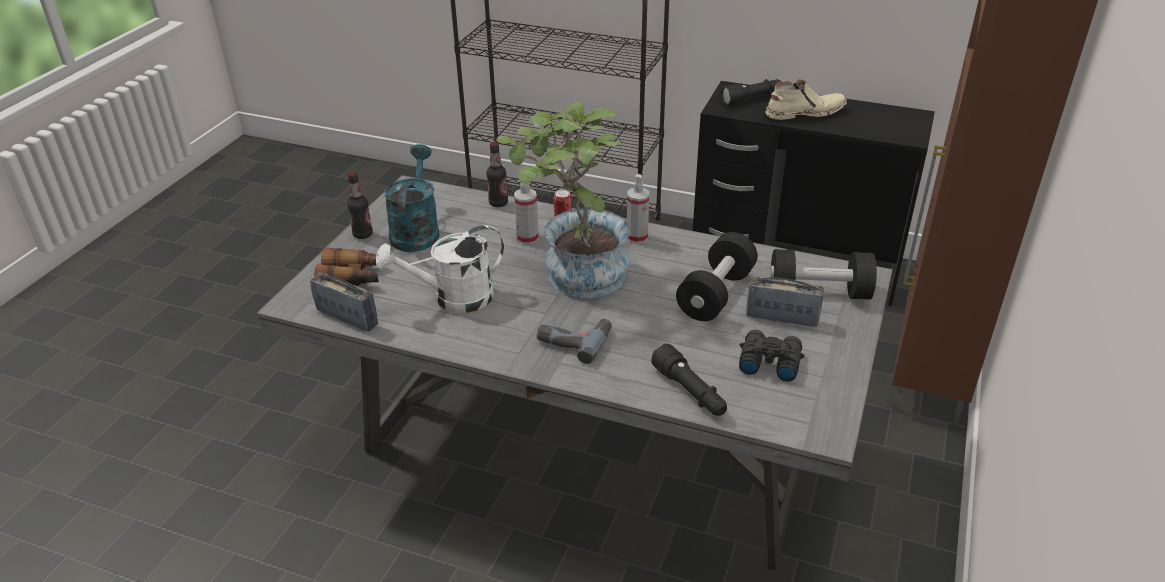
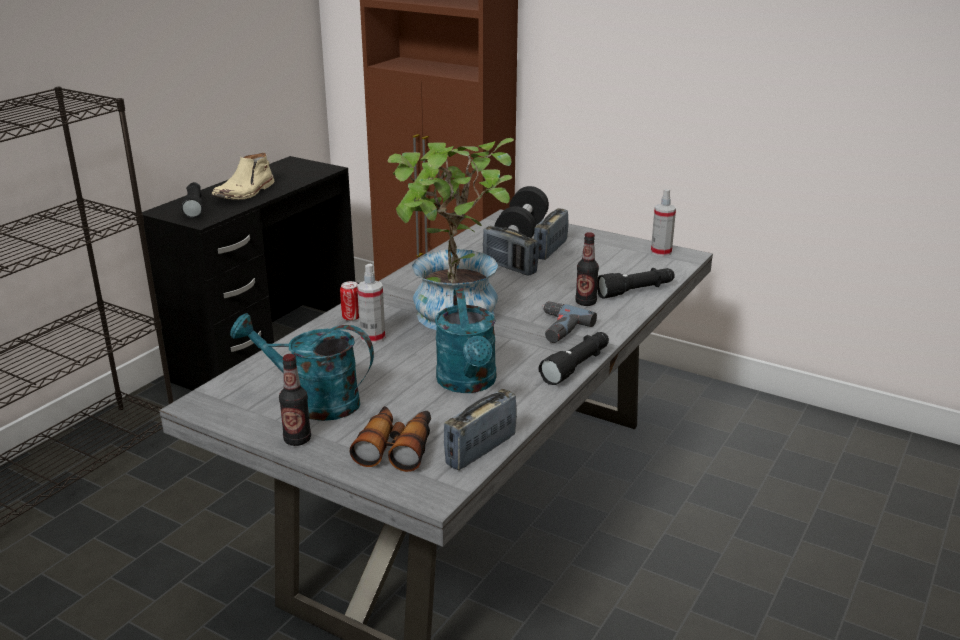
camera: 80 degrees left, 10 degrees down
(453, 299) = (468, 384): white watering can -> turquoise watering can
(495, 359) = (577, 366): none -> black flashlight
(498, 203) = (287, 349): bottle -> bottle (585, 302)
(637, 237) = (403, 287): spray bottle -> spray bottle (661, 252)
(716, 294) = (509, 267): black dumbbell -> radio
(768, 361) = (603, 261): black binoculars -> none
(804, 112) = (245, 192): beige boot -> beige boot turned 150 degrees counterclockwise

